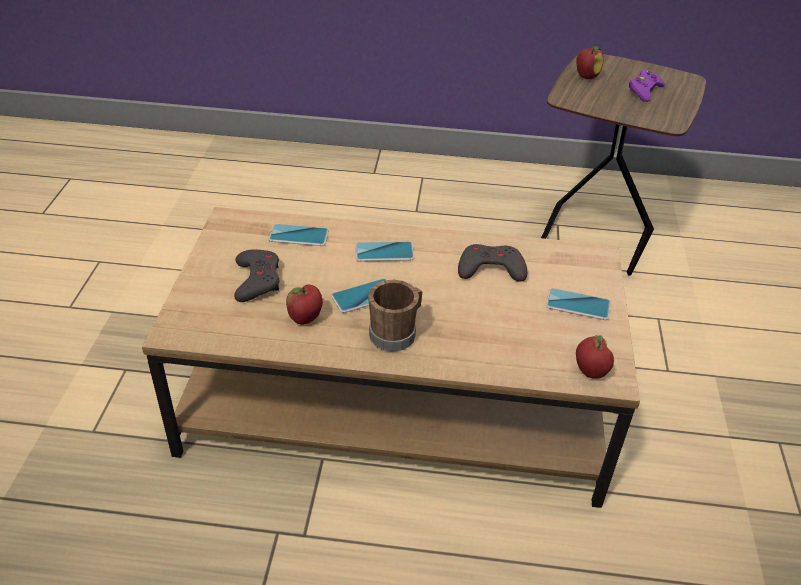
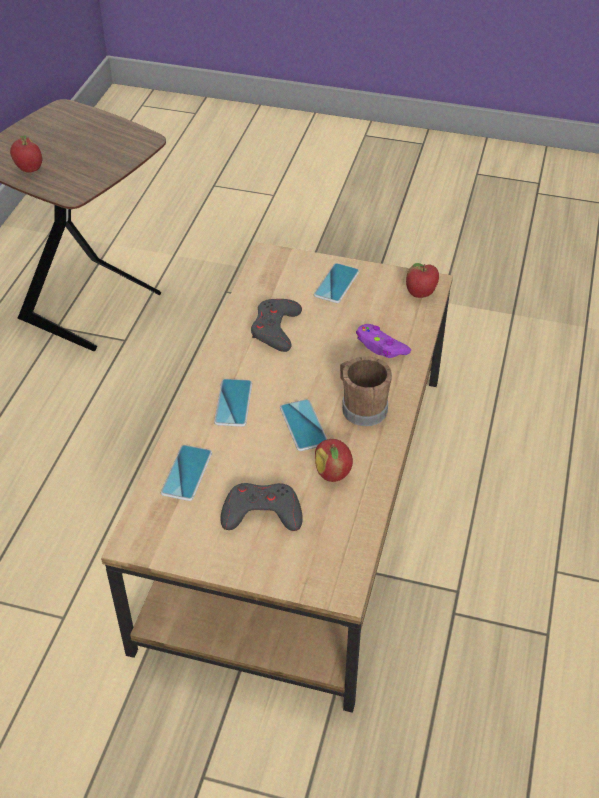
camera: 80 degrees left, 5 degrees up
(644, 91) = (76, 140): purple game controller -> purple game controller (381, 346)

